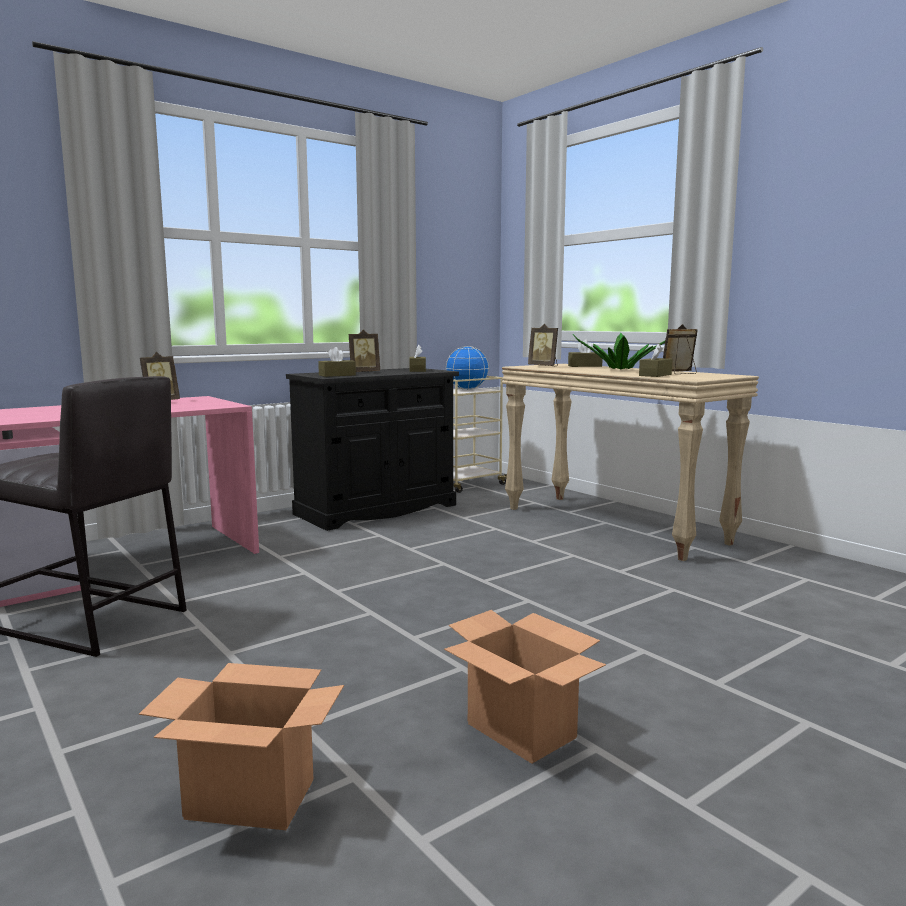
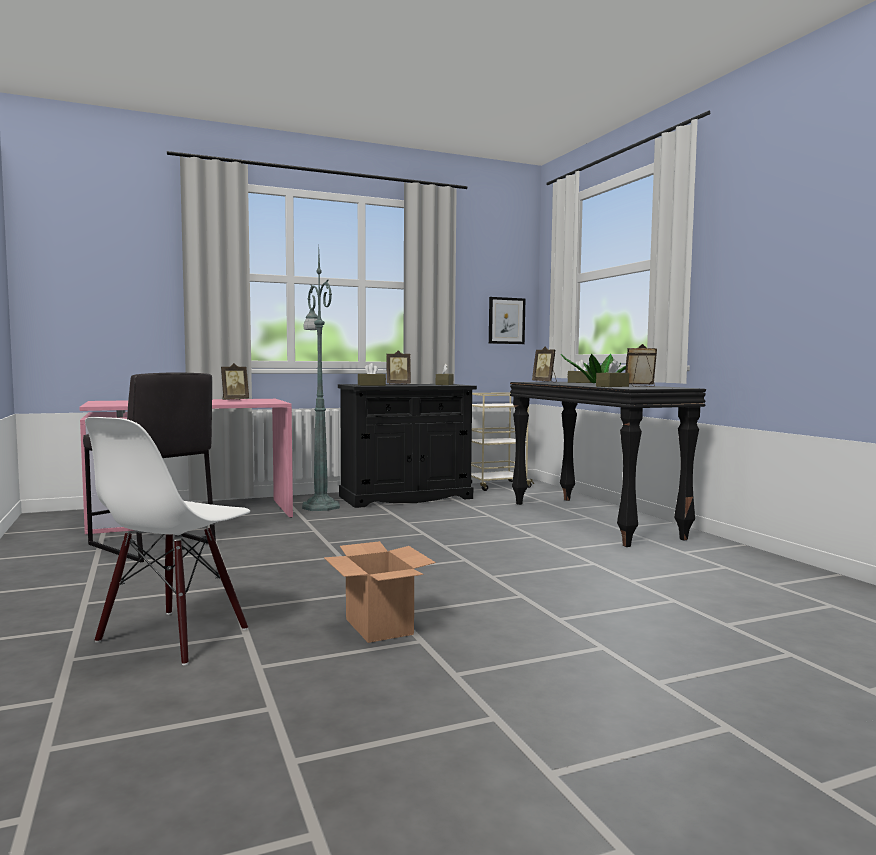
camera: 15 degrees right, 5 degrees down
(248, 799) = (173, 636): cardboard box -> white chair
(281, 532) = (320, 506): none -> green floor lamp
(467, 389) = (499, 404): globe -> none
(468, 289) = (506, 320): none -> picture
(613, 525) = (594, 520): beige console table -> black console table

